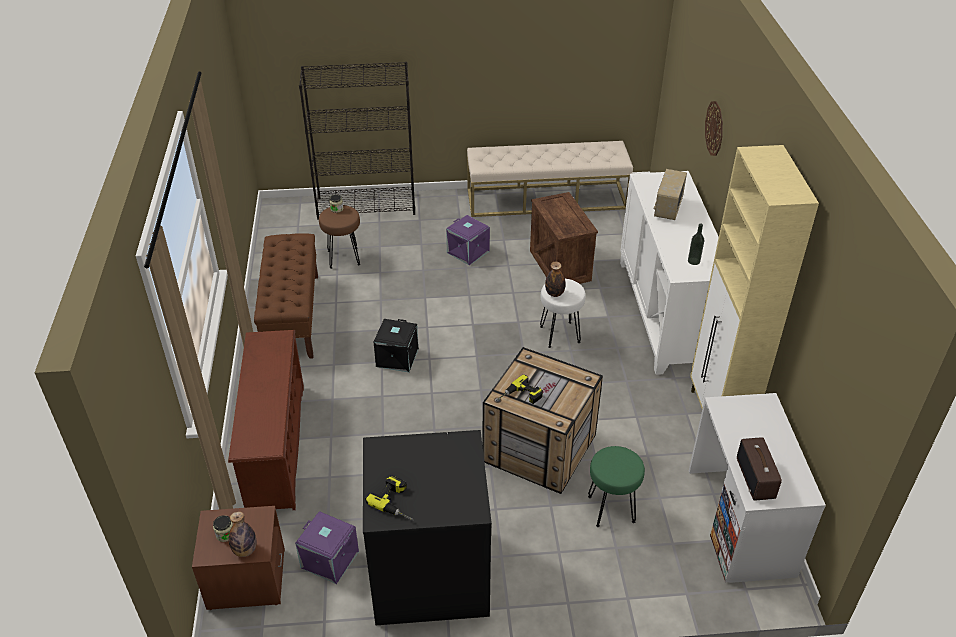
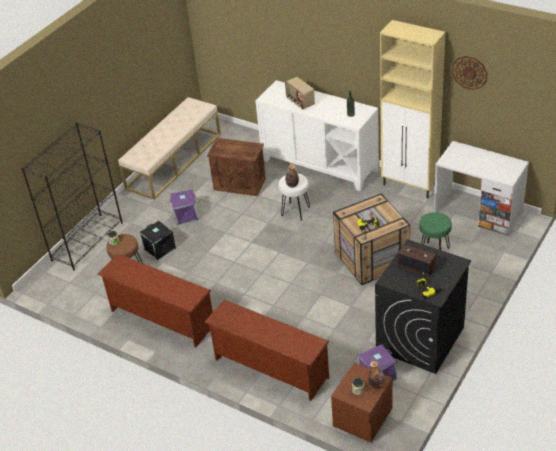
camera: 50 degrees left, 0 degrees up
(292, 316) = (161, 319): brown bench -> brown shoe rack
(396, 357) = (247, 286): black storage box -> black storage box (159, 249)
(714, 128) = (294, 44): wall clock -> wall clock (469, 72)
(756, 478) = (498, 173): radio -> radio (417, 266)

